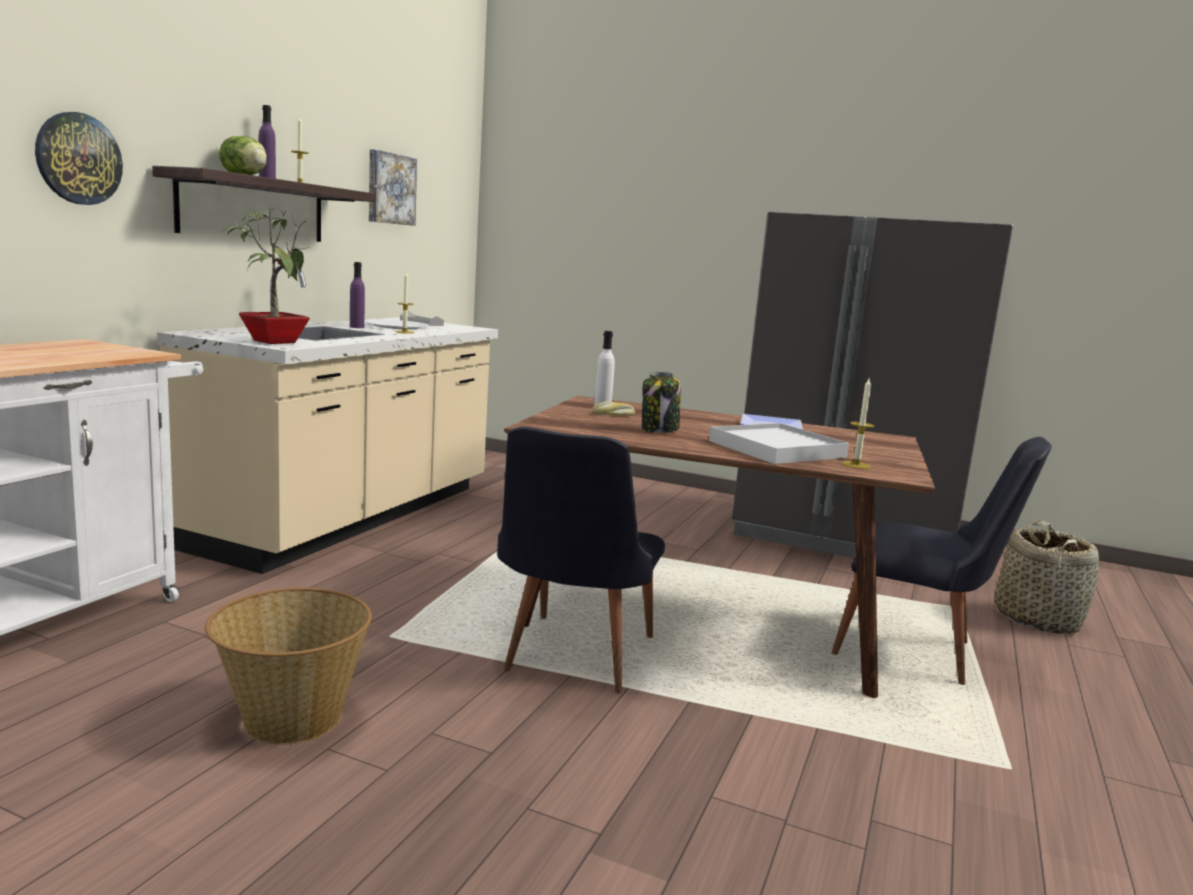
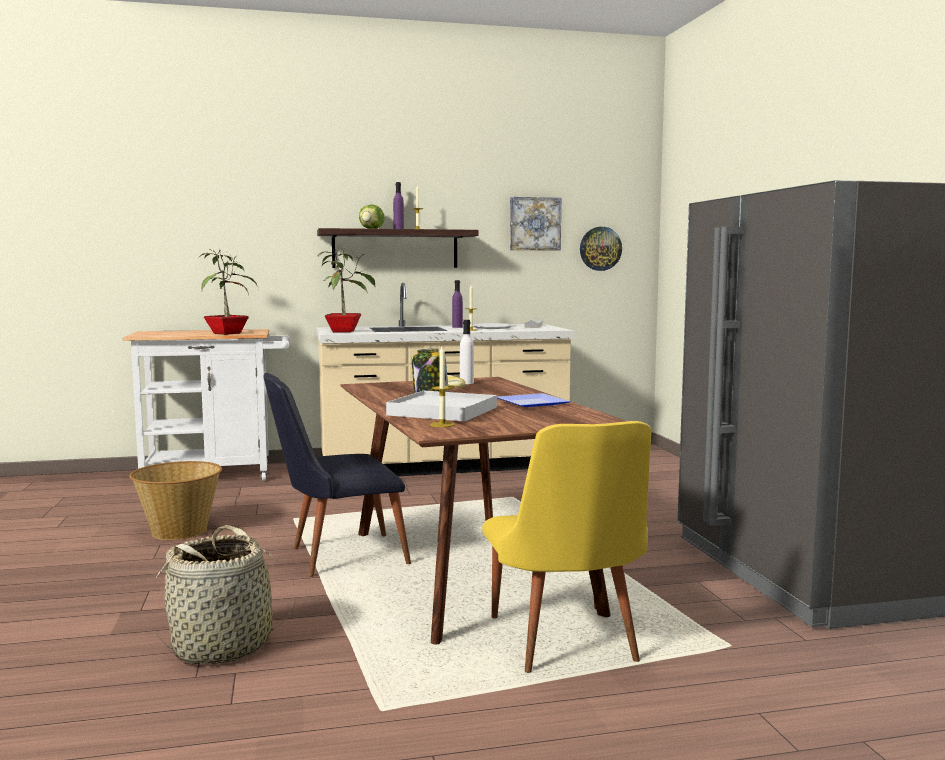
camera: 55 degrees right, 5 degrees down
(78, 159) = (270, 231): wall clock -> wall clock (600, 248)
(92, 354) = (228, 333): none -> potted plant
(918, 653) = (566, 646): black chair -> yellow chair
(1037, 619) = (804, 689): basket -> basket (223, 646)

